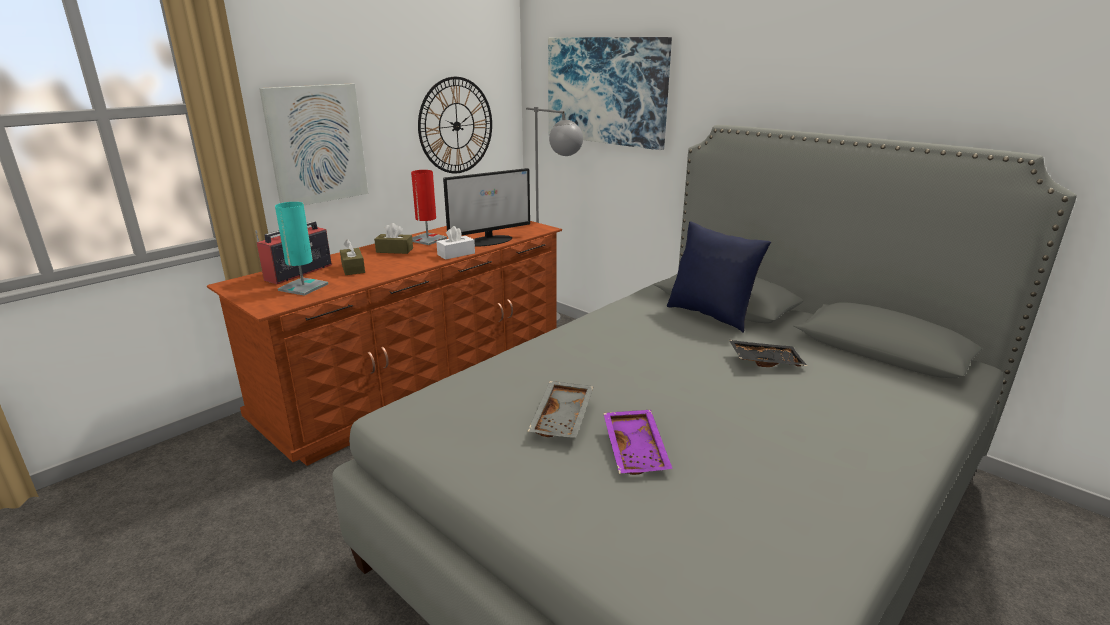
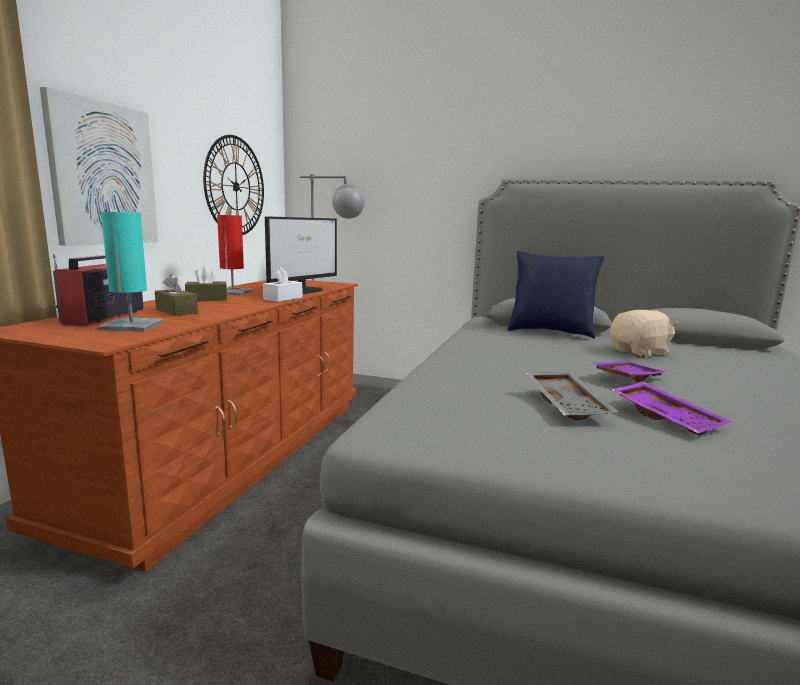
camera: 25 degrees left, 10 degrees down
(606, 91) = (382, 160): picture -> none
(679, 396) = (626, 378): none -> purple tray
(765, 361) = (640, 352): black tray -> beige plush toy

